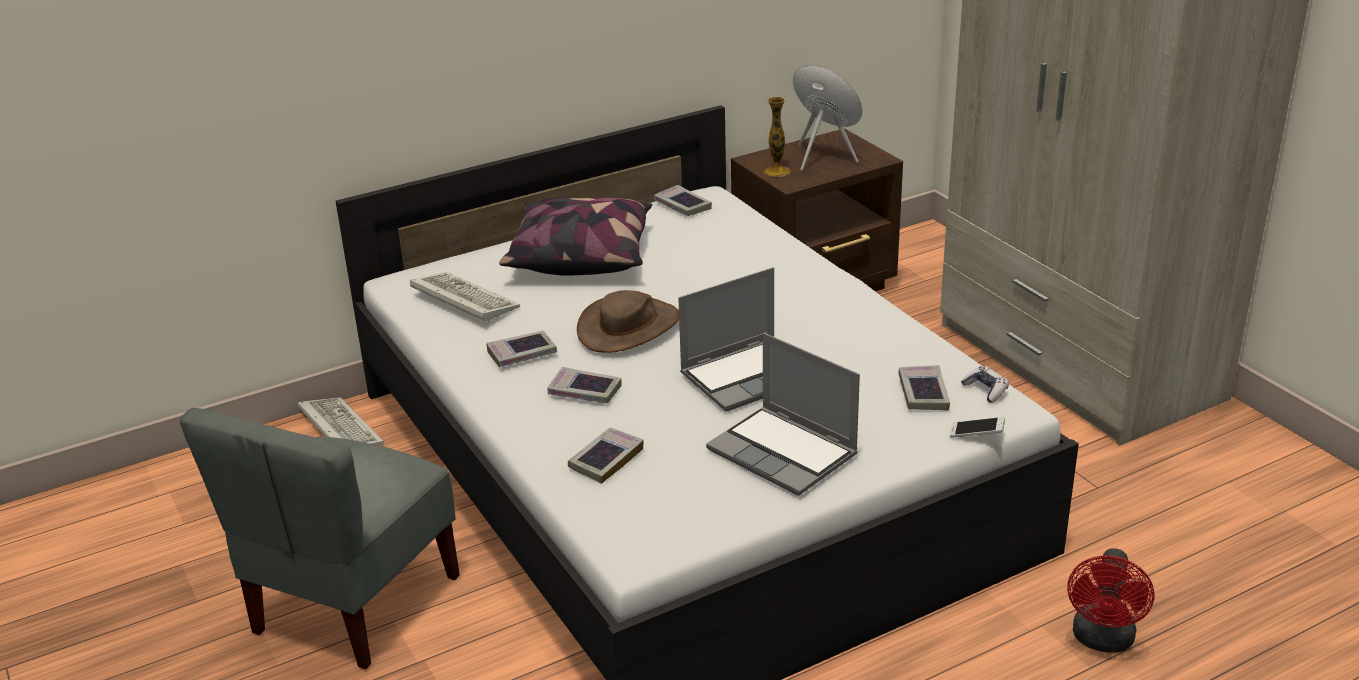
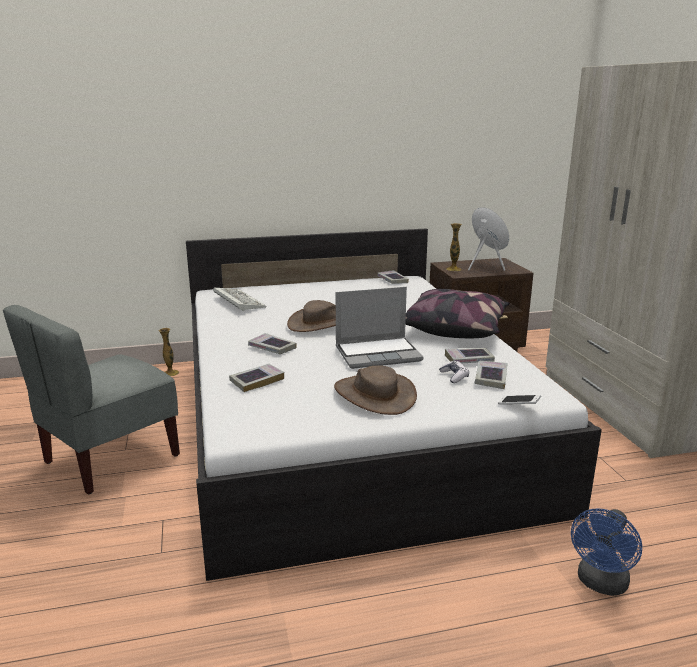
camera: 15 degrees right, 10 degrees down
(338, 428) = (170, 373): keyboard -> vase
(522, 354) = (250, 327): book -> book (469, 359)
(580, 256) = (319, 293): pillow -> pillow (454, 328)
(784, 453) = (375, 395): laptop -> brown hat
(985, 390) = (537, 383): game controller -> game controller (454, 376)
(1103, 640) = (600, 584): red fan -> blue fan

